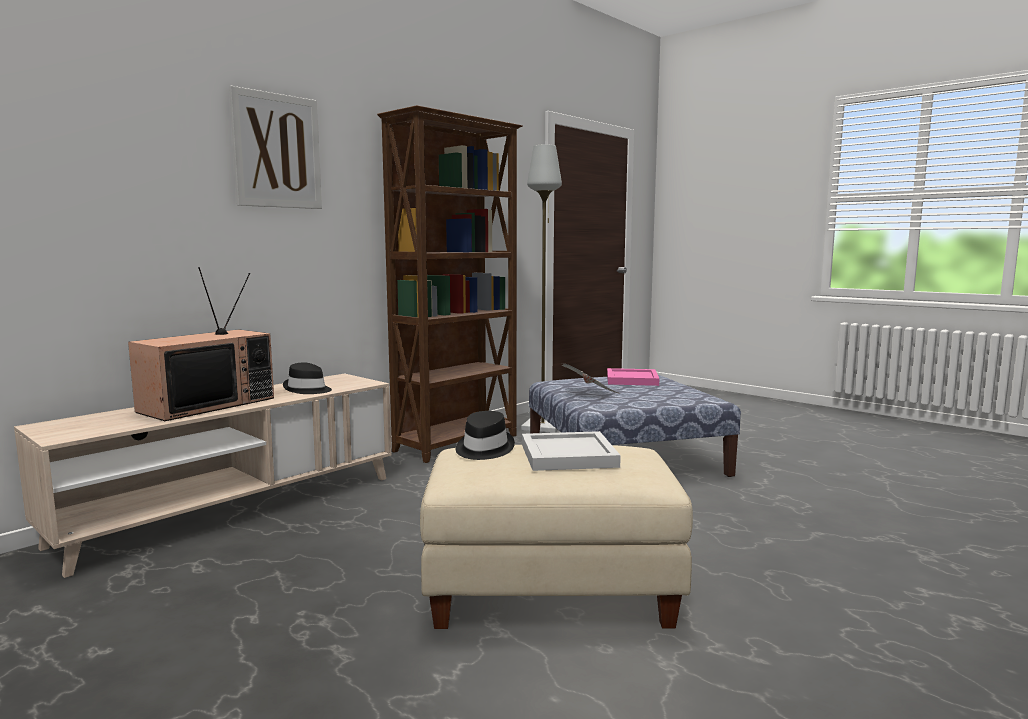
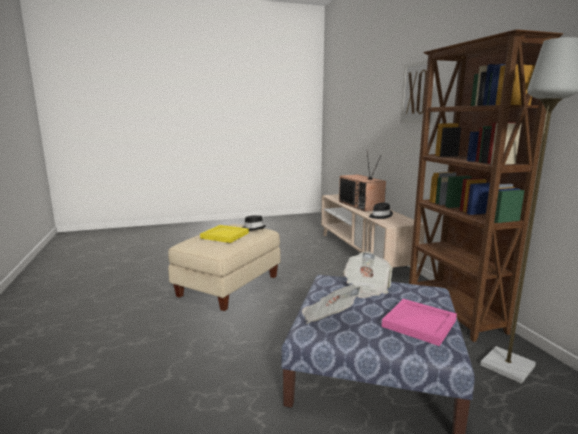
camera: 120 degrees right, 5 degrees up
(566, 455) = (225, 235): white tray -> yellow tray
(678, 396) = (329, 317): none -> newspaper

